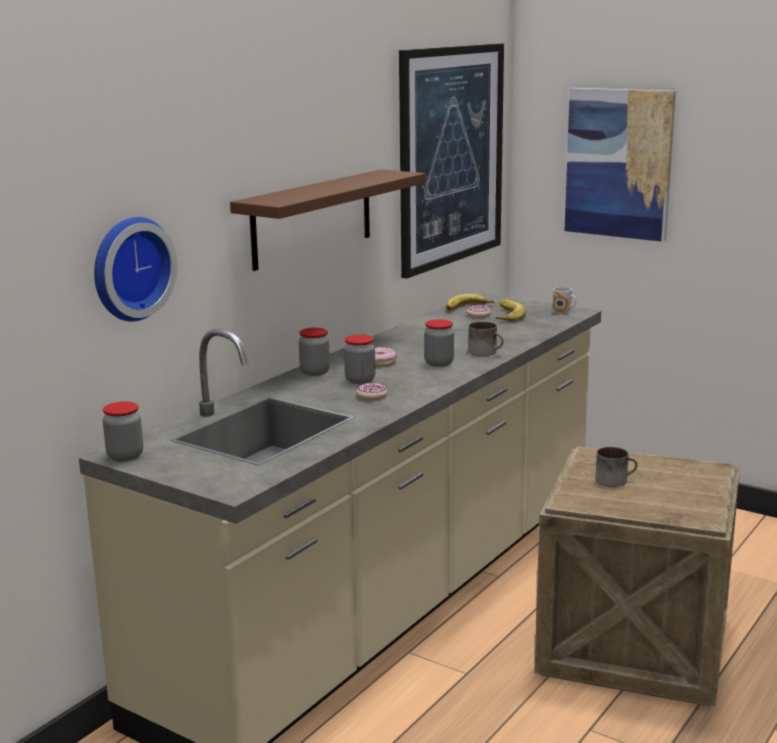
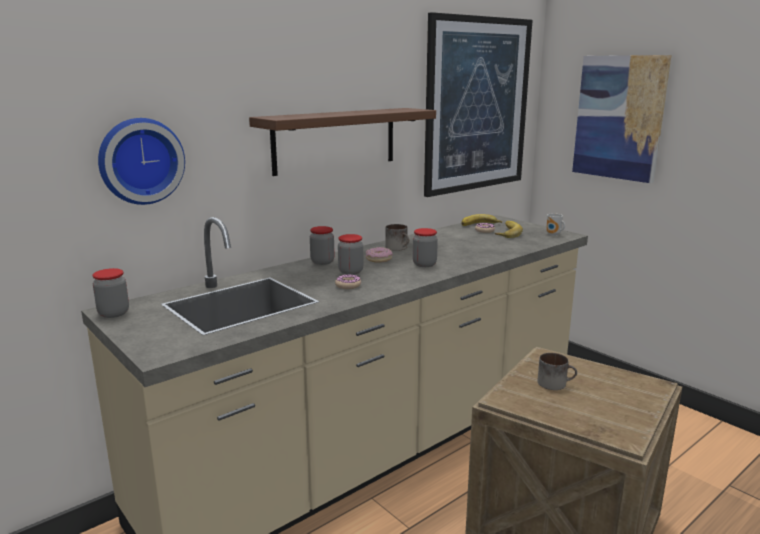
camera: 15 degrees right, 0 degrees up
(486, 352) = (470, 259): mug -> mug (399, 248)

